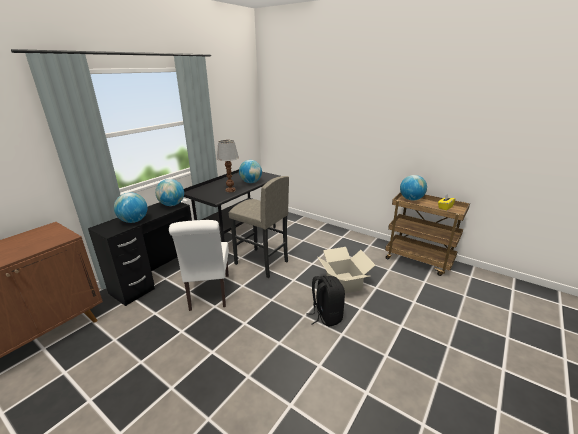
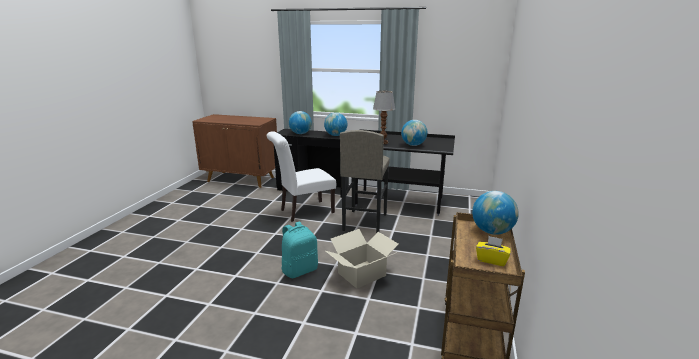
camera: 70 degrees right, 5 degrees down
(326, 316) = (299, 270): black backpack -> turquoise backpack

